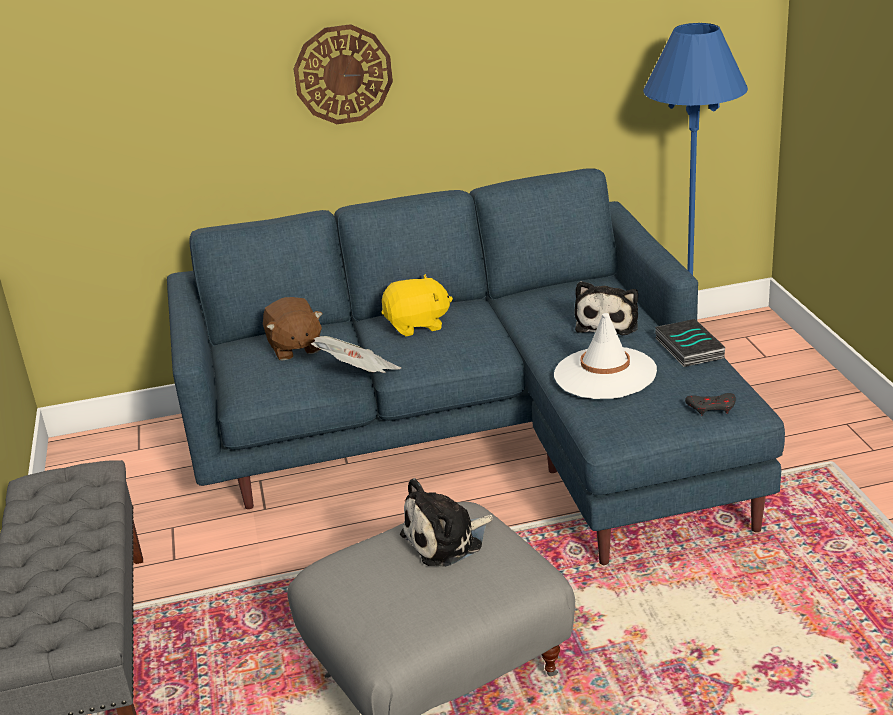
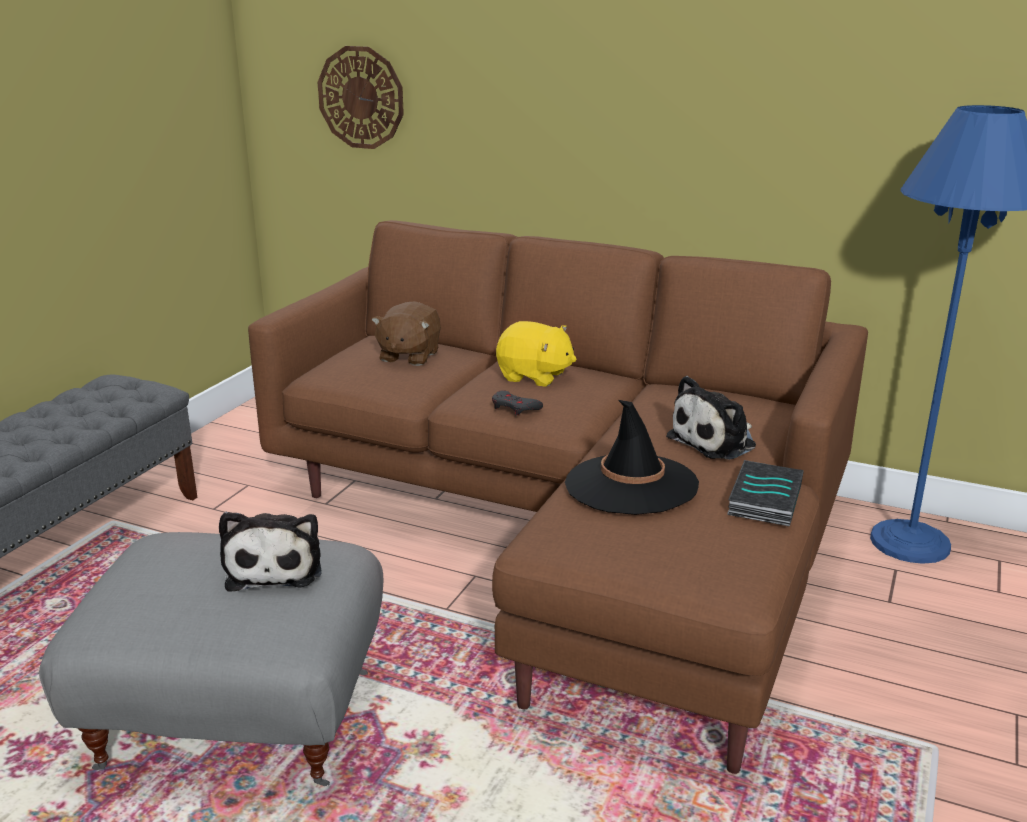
camera: 35 degrees right, 5 degrees down
(343, 74) = (569, 94): wall clock -> wall clock (361, 97)
(359, 374) = (421, 395): newspaper -> none
(446, 540) = (275, 567): plush toy -> plush toy turned 105 degrees counterclockwise
(478, 440) = (570, 531): blue sofa -> brown sofa
(605, 374) = (631, 485): white hat -> black hat
(712, 407) = (691, 567): grey game controller -> grey game controller (515, 407)

